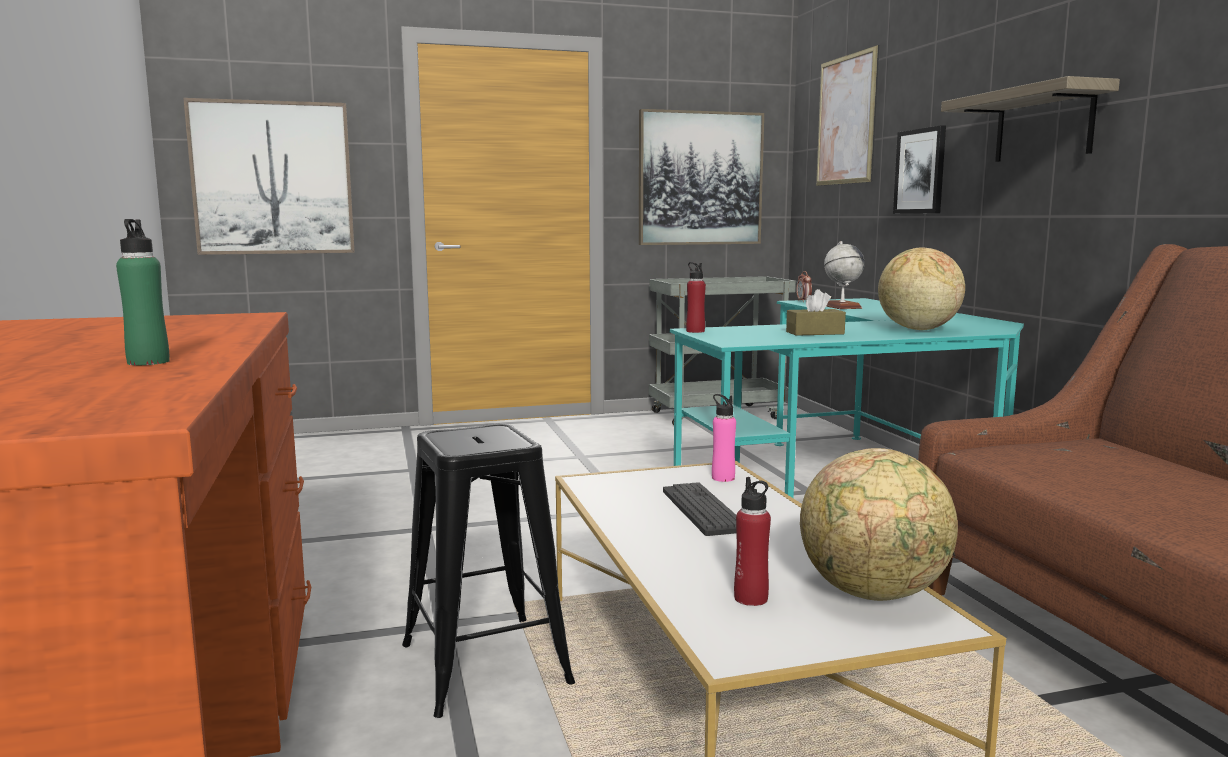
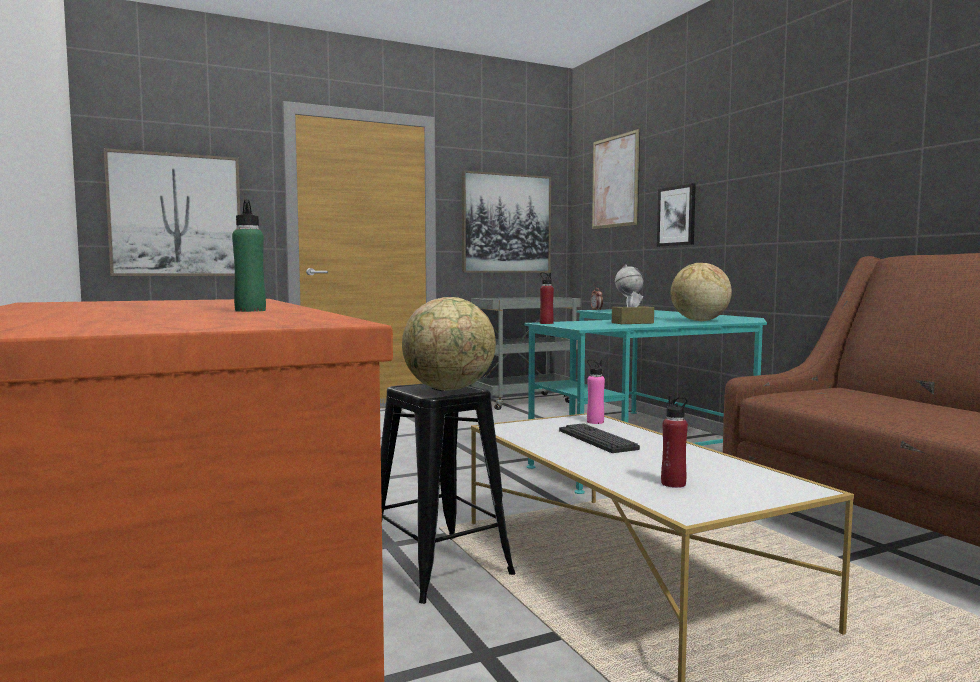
camera: 10 degrees left, 5 degrees down
(873, 594) = (752, 477): globe -> globe (449, 389)
(1043, 125) = (770, 181): shelf -> none

